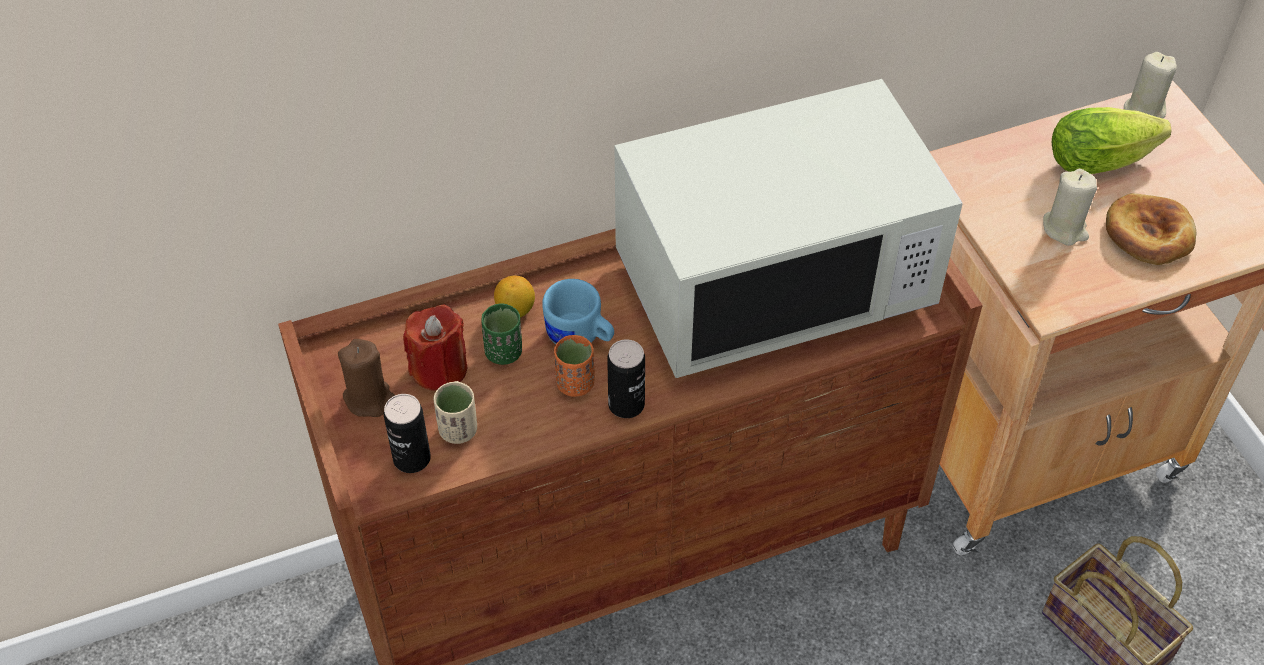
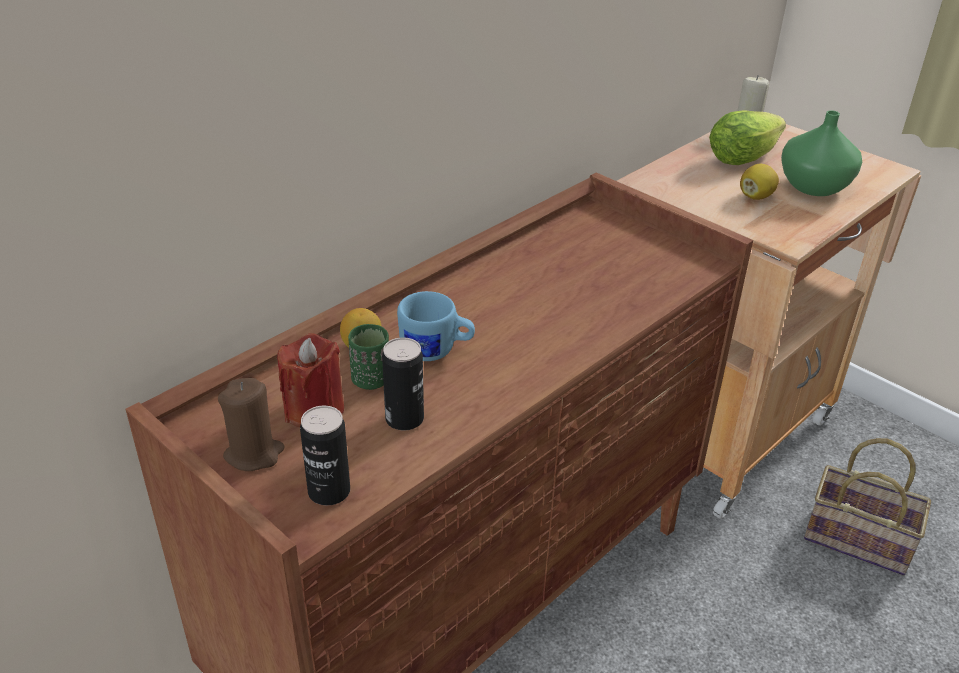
camera: 25 degrees left, 15 degrees down
(458, 430) = (364, 453): beige cup -> none
(575, 383) = (455, 385): orange cup -> none
(626, 404) = (513, 388): can -> can (404, 419)
(774, 283) = (575, 274): white microwave -> none
(1065, 228) = (756, 196): beige candle -> lemon
(1149, 234) = (813, 187): bread -> green vase

